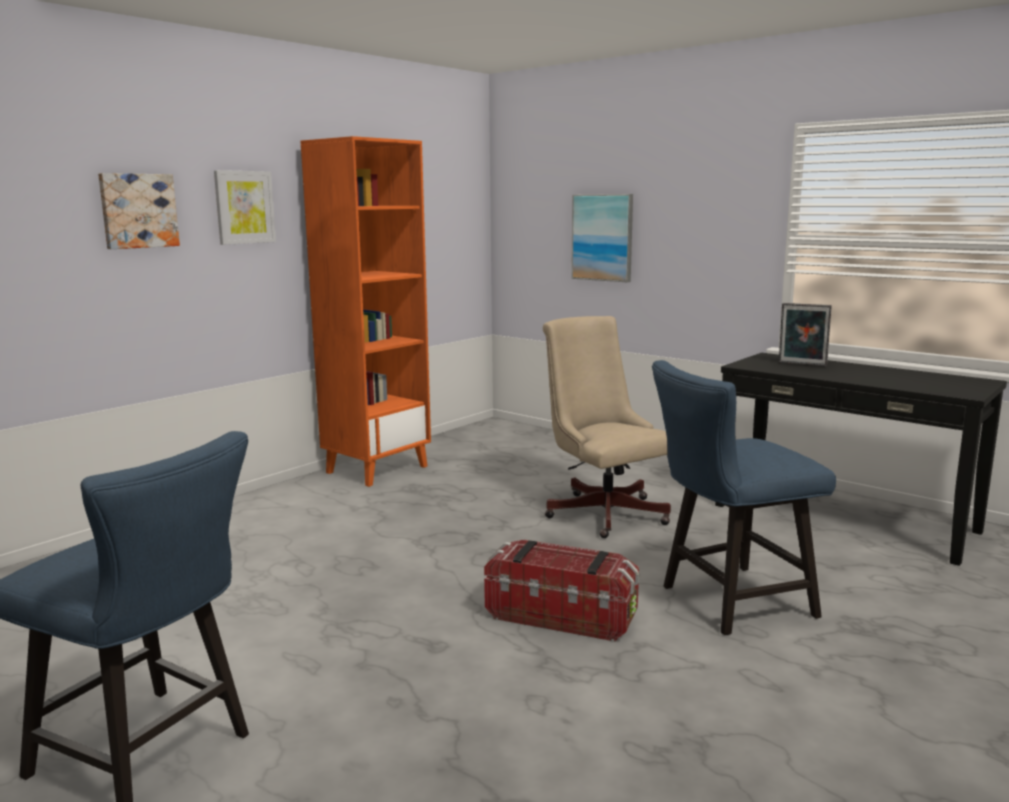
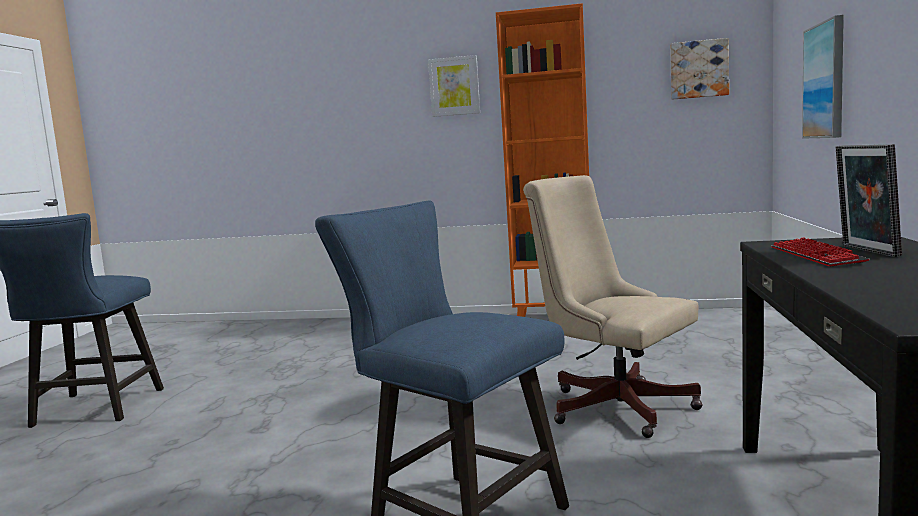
camera: 60 degrees right, 5 degrees down
(138, 211) = (371, 95): picture -> picture (698, 69)
(561, 615) = (348, 452): storage box -> none
(603, 511) = (612, 405): beige office chair -> beige office chair turned 75 degrees counterclockwise
(799, 370) = (815, 255): none -> keyboard

